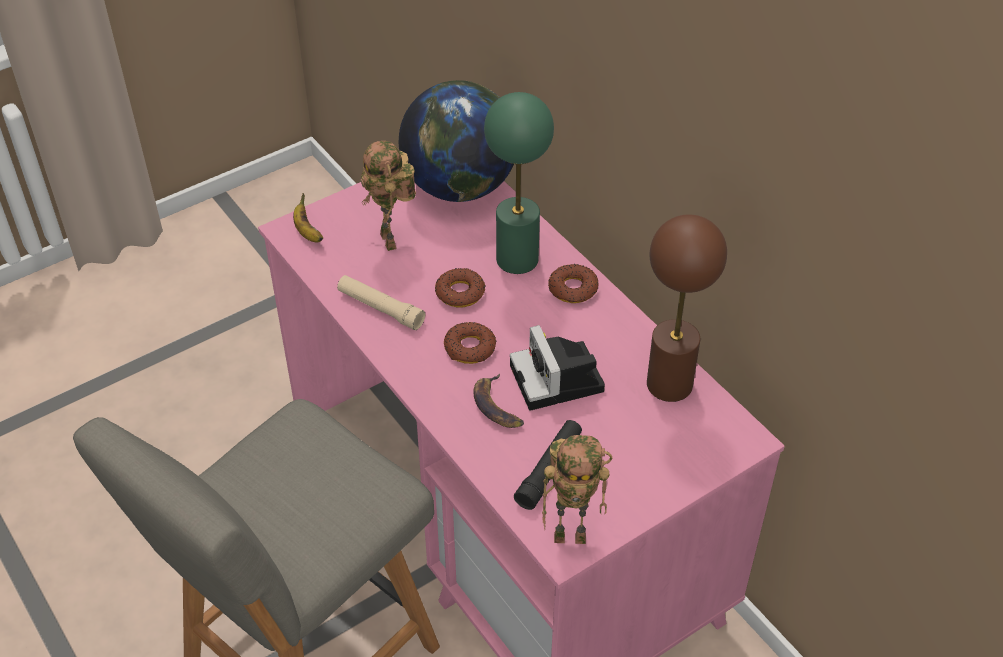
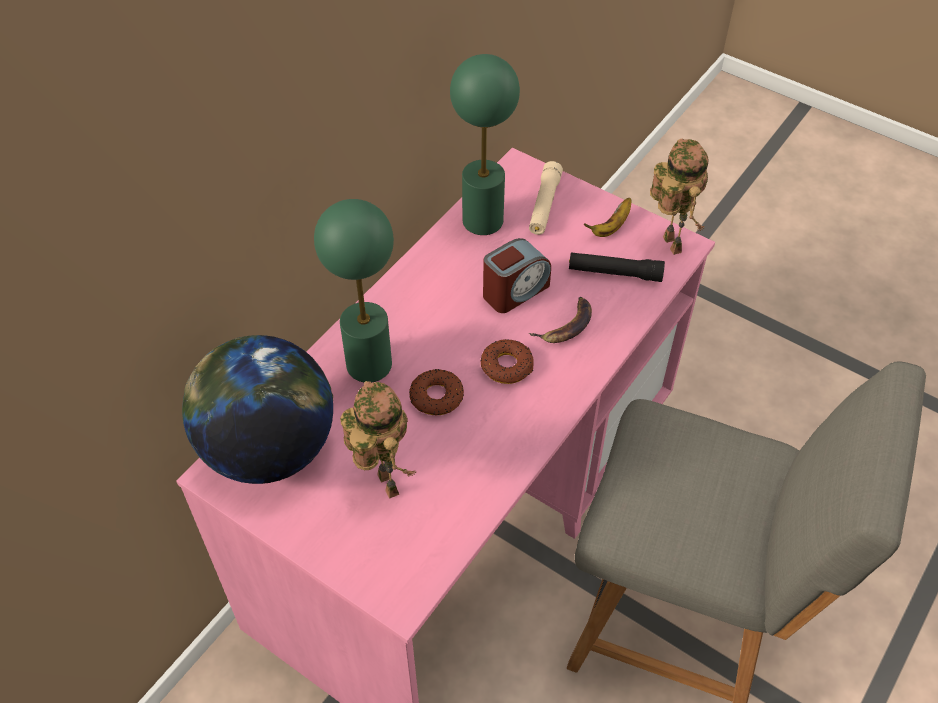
camera: 110 degrees left, 5 degrees up
(307, 232) = (398, 578): banana -> banana (611, 227)
(380, 308) = (488, 457): beige flashlight -> beige flashlight (544, 205)
(392, 242) = (383, 484): toy robot -> toy robot turned 75 degrees counterclockwise
(559, 381) = (515, 291): camera -> alarm clock
(572, 288) = (394, 310): donut -> none
(669, 383) = (482, 221): brown table lamp -> green table lamp

